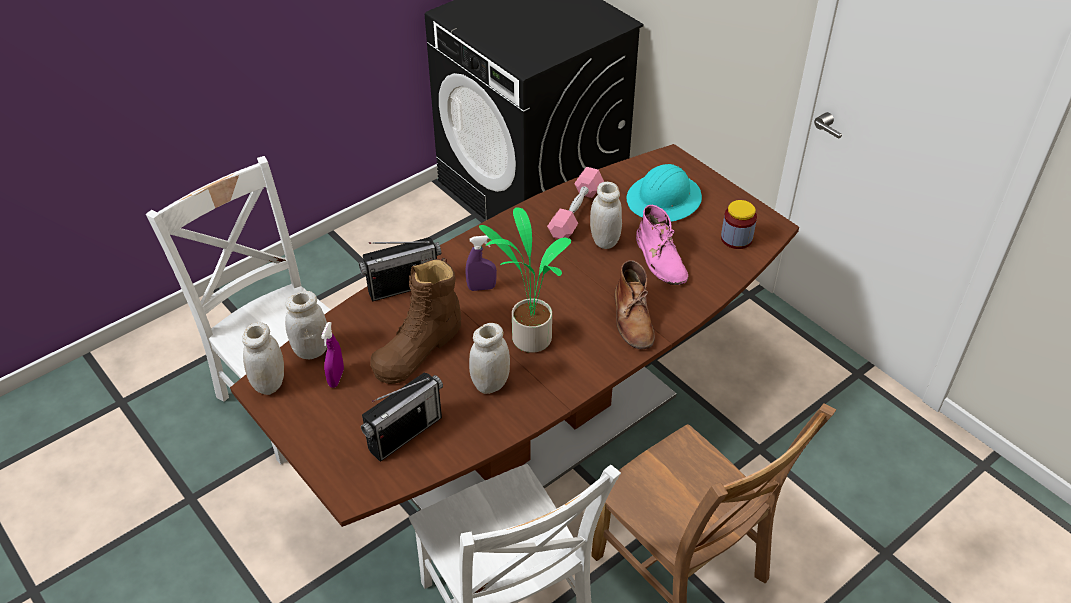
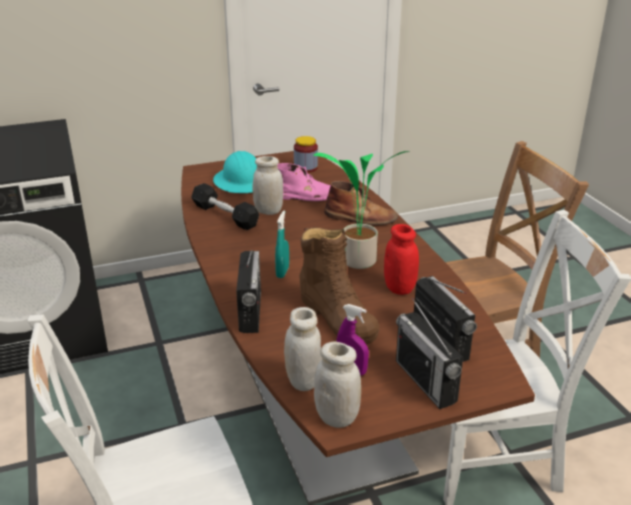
camera: 70 degrees left, 15 degrees down
(336, 433) = (425, 381): none -> radio
(481, 288) = (282, 272): purple spray bottle -> turquoise spray bottle
(490, 383) = (399, 288): white jar -> red jar
(576, 212) = (225, 215): pink dumbbell -> black dumbbell

